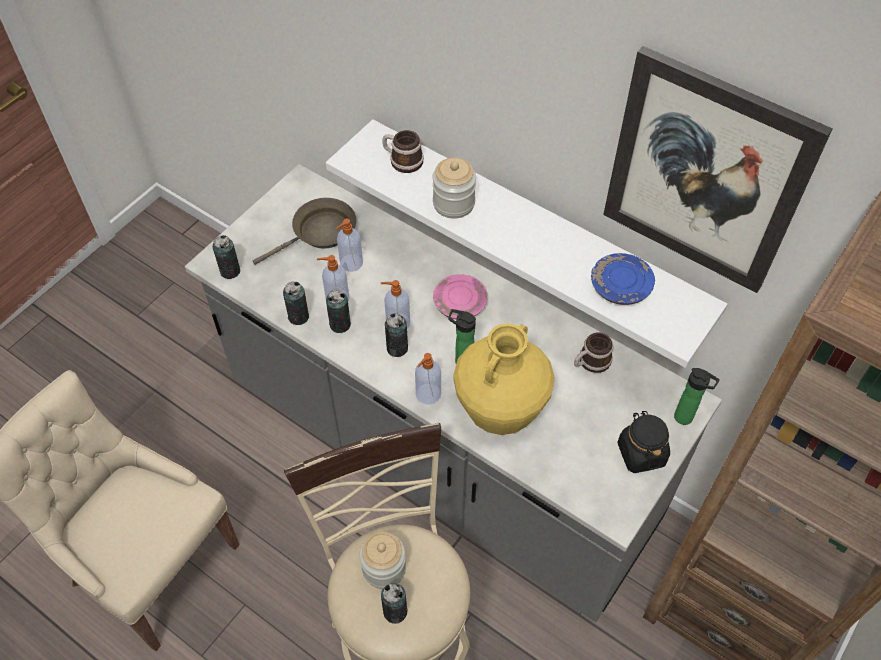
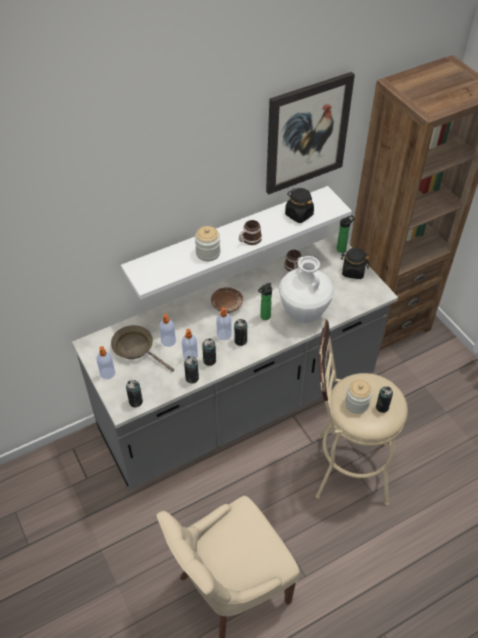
camera: 65 degrees left, 5 degrees down
(320, 233) = (136, 348): brown frying pan -> brown frying pan turned 45 degrees counterclockwise
(402, 160) = (162, 262): mug -> mug (249, 240)
(427, 394) = (277, 338): soap dispenser -> soap dispenser (108, 374)
(460, 303) = (227, 304): pink plate -> brown plate
(500, 412) = (304, 313): yellow vase -> white vase
(620, 287) = (298, 214): blue plate -> black jar

